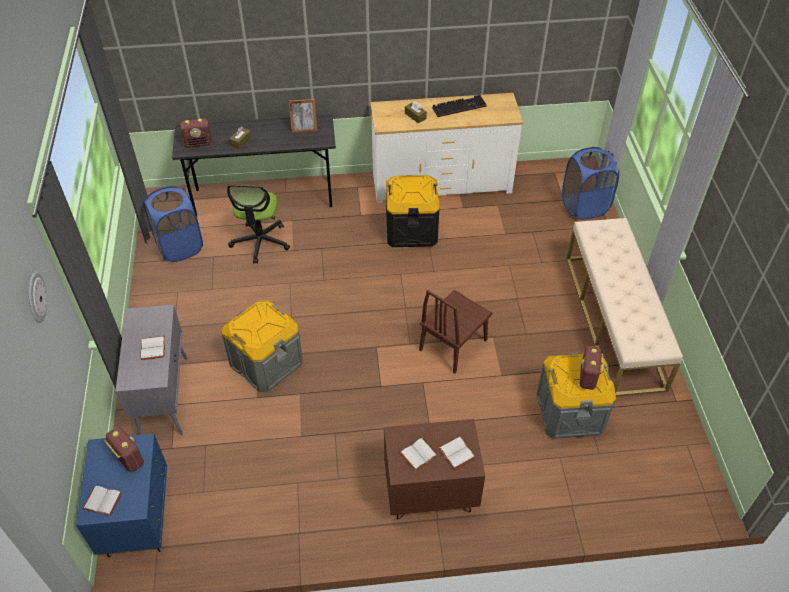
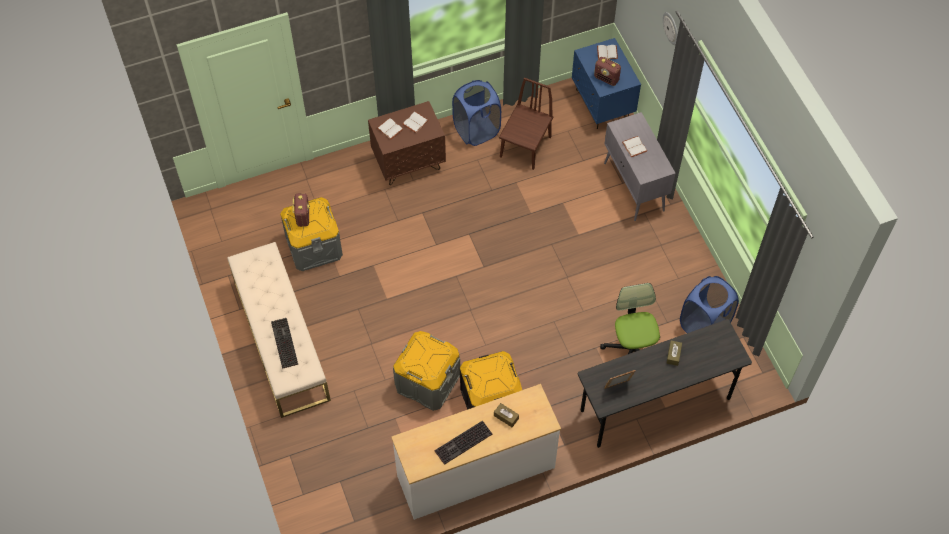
camera: 165 degrees right, 10 degrees up
(199, 143) = (713, 342): radio -> none
(266, 362) = (568, 232): grey storage box -> grey storage box (428, 382)
(453, 344) = (419, 283): brown chair -> brown chair (525, 146)
(584, 206) = (317, 476): blue laundry basket -> blue laundry basket (476, 130)
(617, 255) = (283, 342): none -> keyboard

